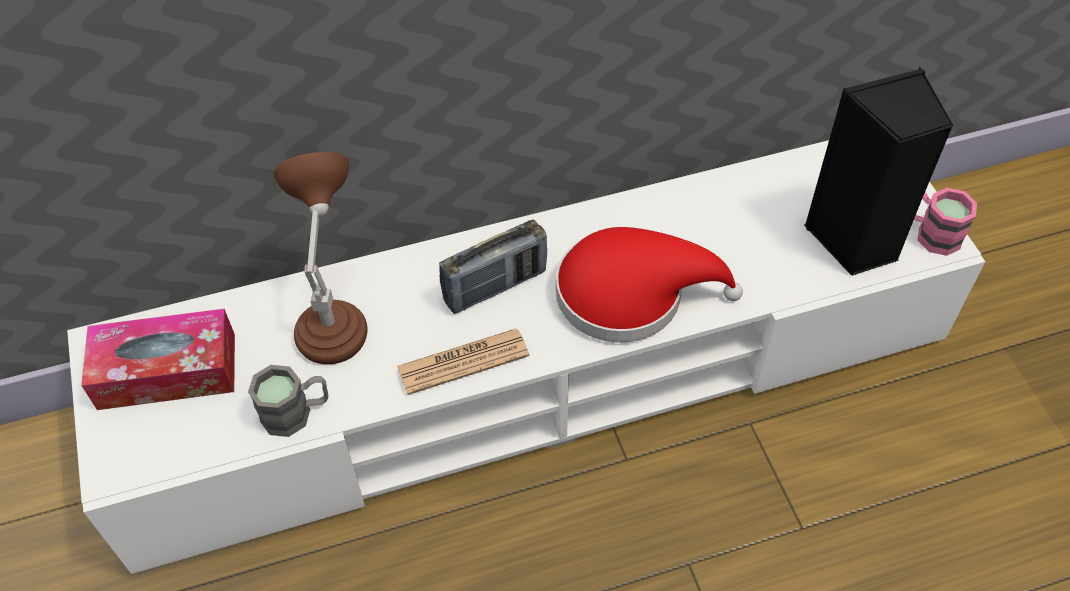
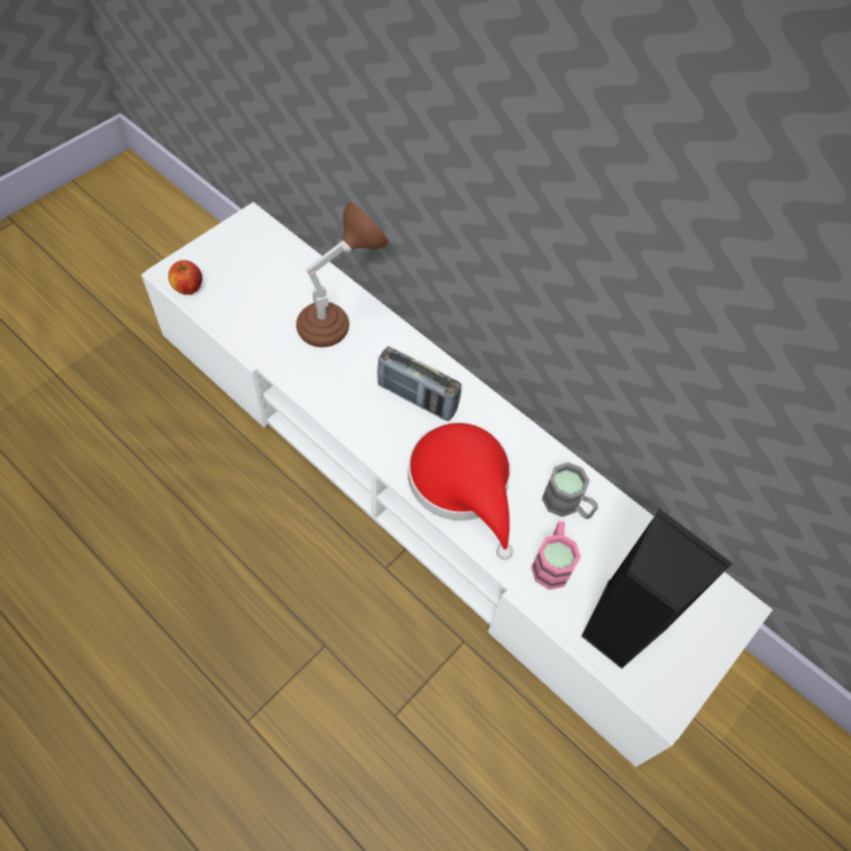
camera: 55 degrees right, 5 degrees up
(155, 461) = (188, 288): none -> apple
(167, 371) = (251, 261): tissue box -> none
(296, 412) = (256, 338): grey mug -> grey mug (567, 505)
(463, 362) = (344, 408): newspaper -> none
(930, 233) = (671, 686): pink mug -> pink mug (551, 562)

